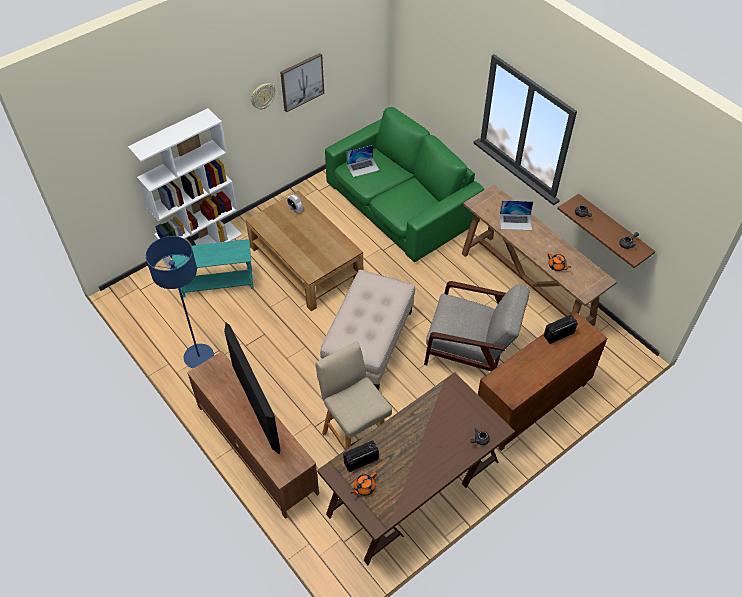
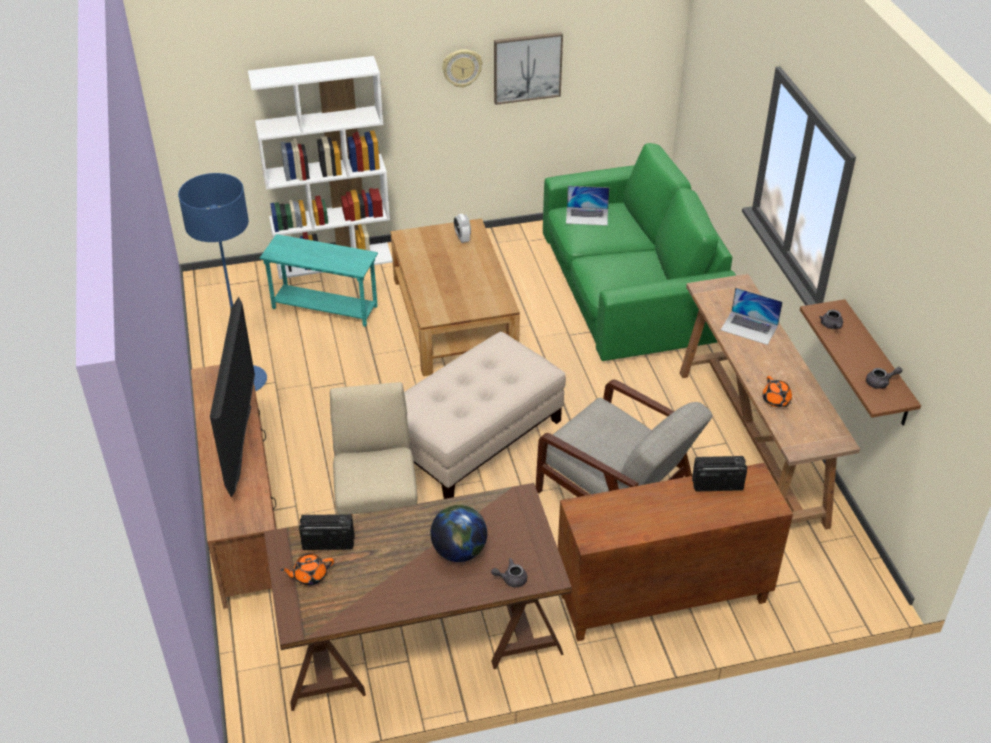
camera: 25 degrees right, 10 degrees down
(440, 434) = (459, 551): none -> globe

